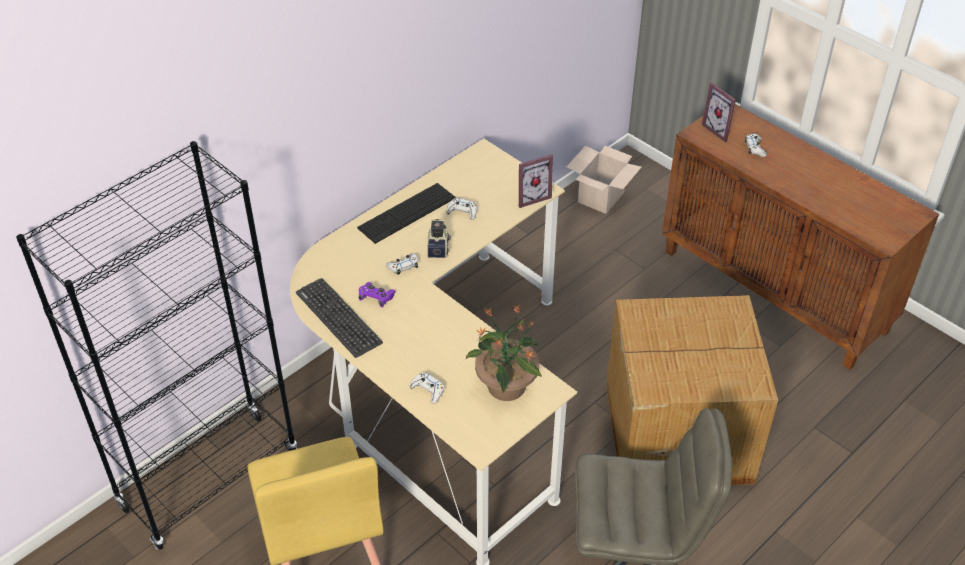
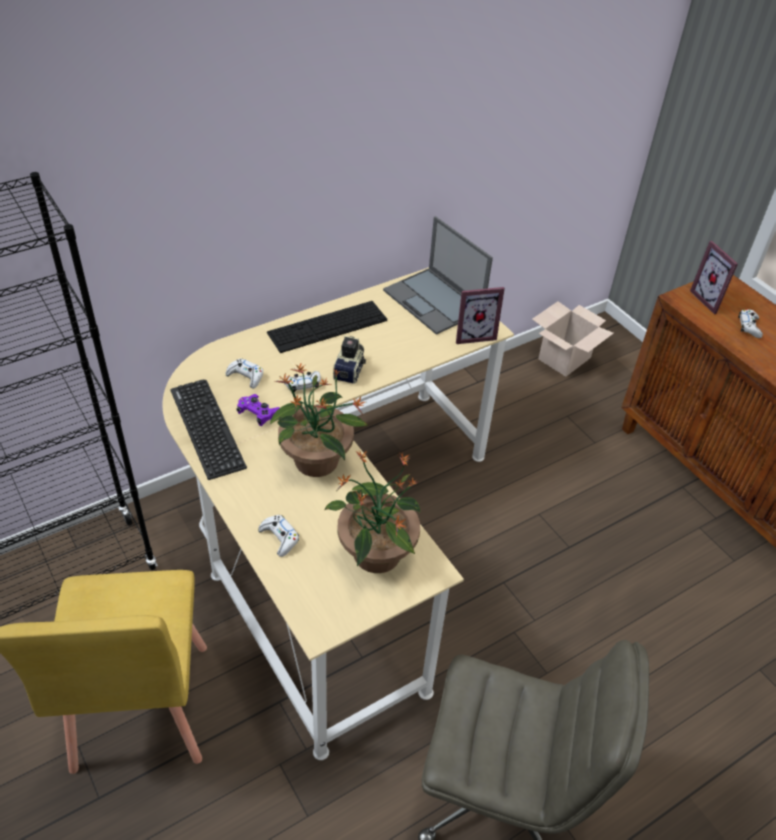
camera: 10 degrees right, 0 degrees up
(436, 327) = (317, 461): none -> potted plant
(462, 212) = (390, 336): white game controller -> white game controller (246, 376)
(490, 173) = (434, 301): none -> laptop
(675, 431) = (589, 637): cardboard box -> none

